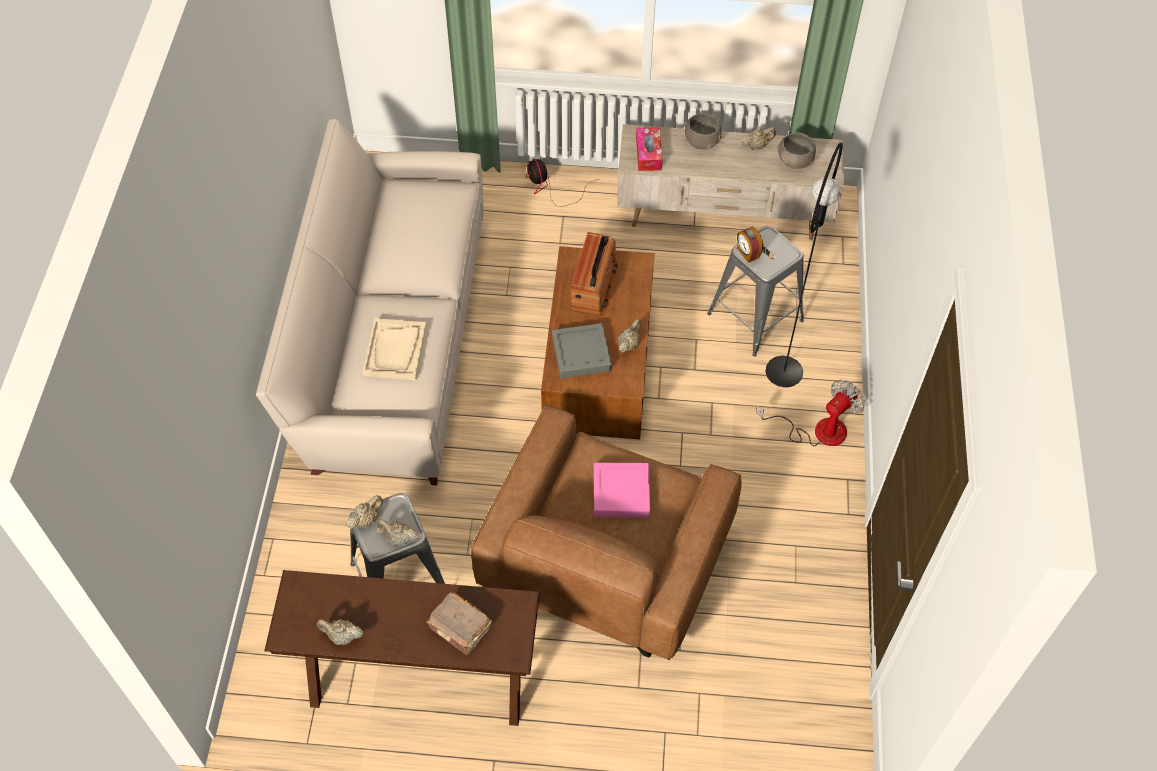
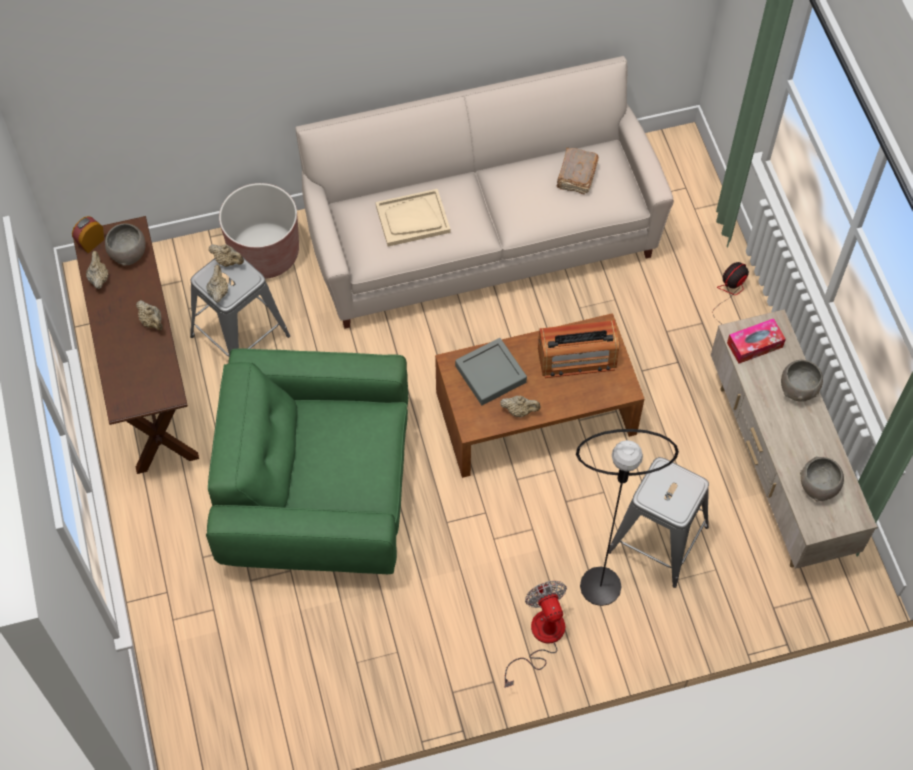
camera: 70 degrees right, 5 degrees up
(312, 530) = (265, 253): none -> brown planter
(324, 599) = (127, 253): none -> grey bowl
(460, 628) = (133, 358): brown book -> brown book (576, 176)
(605, 563) = (316, 491): brown armchair -> green armchair
(621, 493) = (345, 455): pink tray -> none
(747, 253) = (659, 472): alarm clock -> alarm clock (90, 242)
(756, 146) = (820, 443): beige teapot -> beige teapot (152, 322)
(818, 430) = (540, 638): fan -> fan turned 135 degrees counterclockwise

